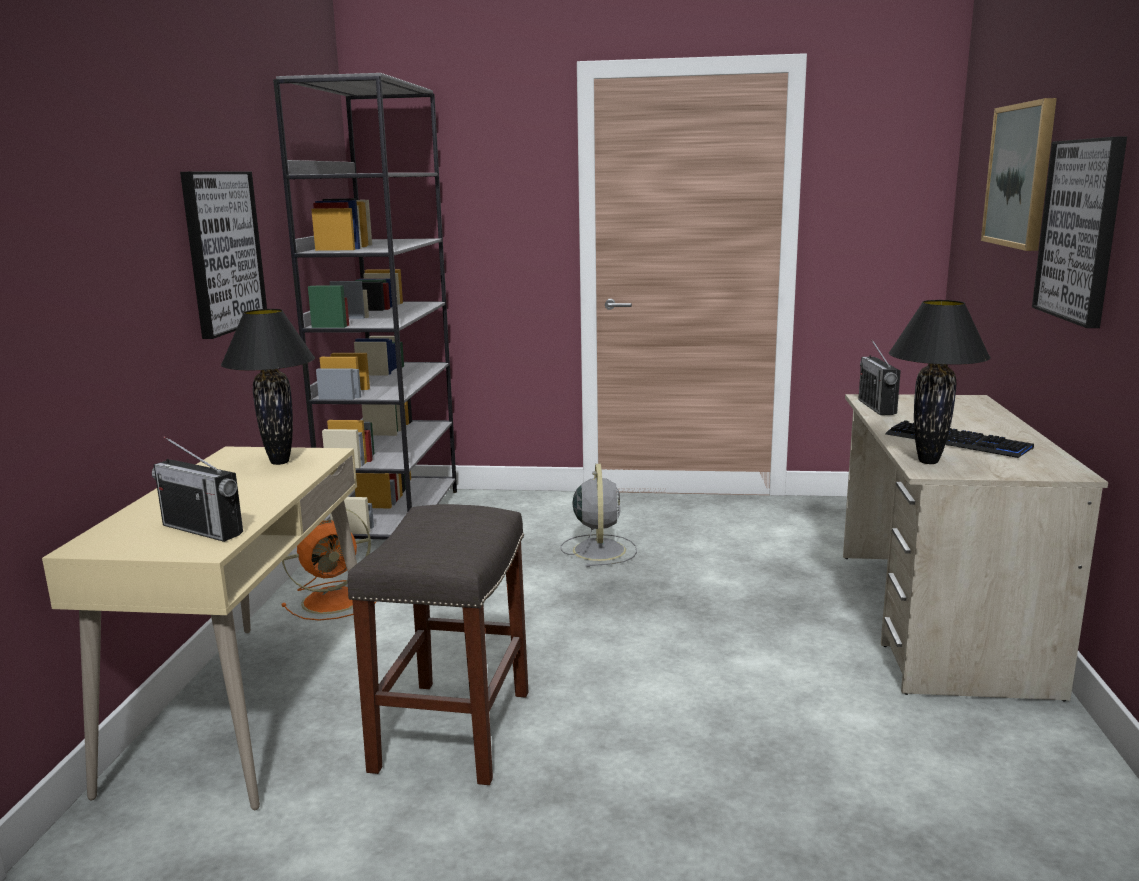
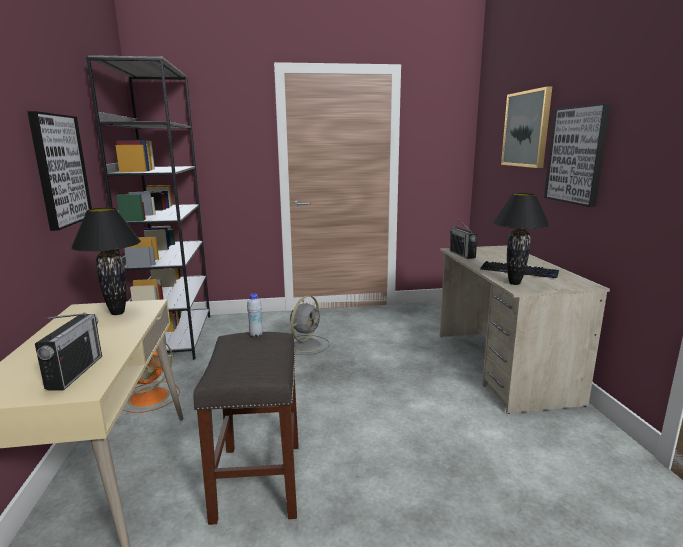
camera: 15 degrees left, 0 degrees up
(202, 529) = (75, 372): radio -> radio turned 105 degrees counterclockwise
(462, 508) = (256, 334): none -> white bottle
(599, 549) = (307, 345): grey fan -> grey fan turned 45 degrees clockwise

